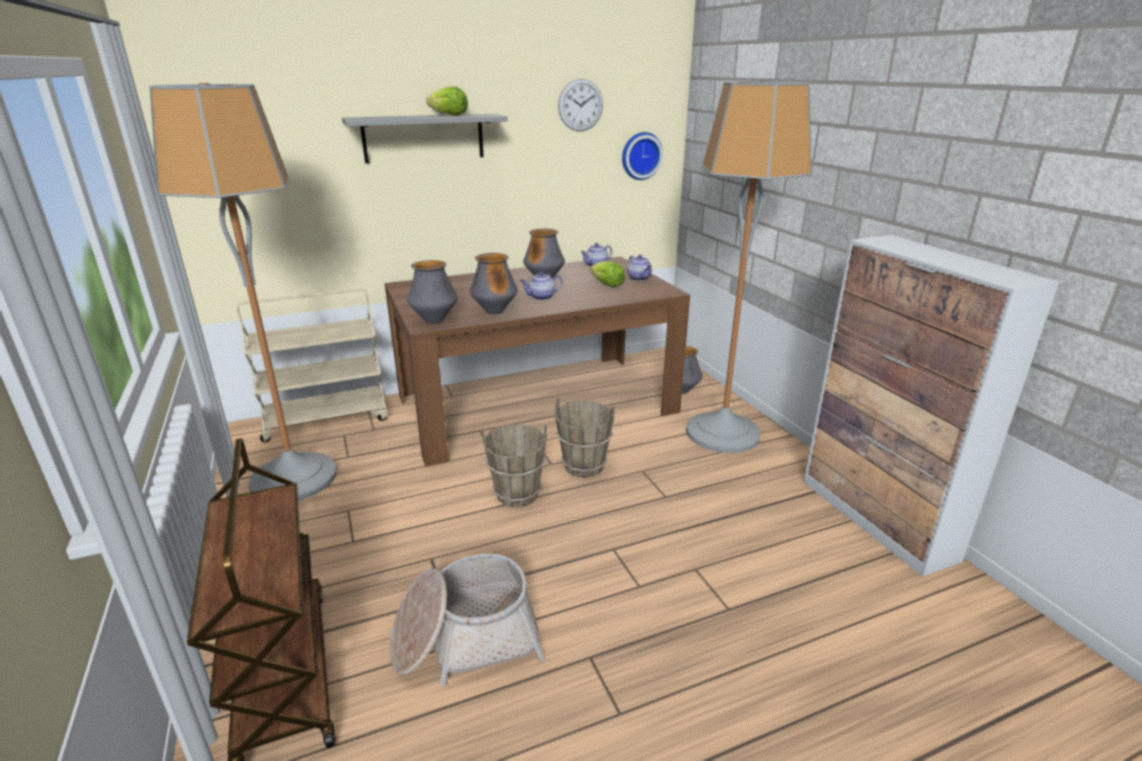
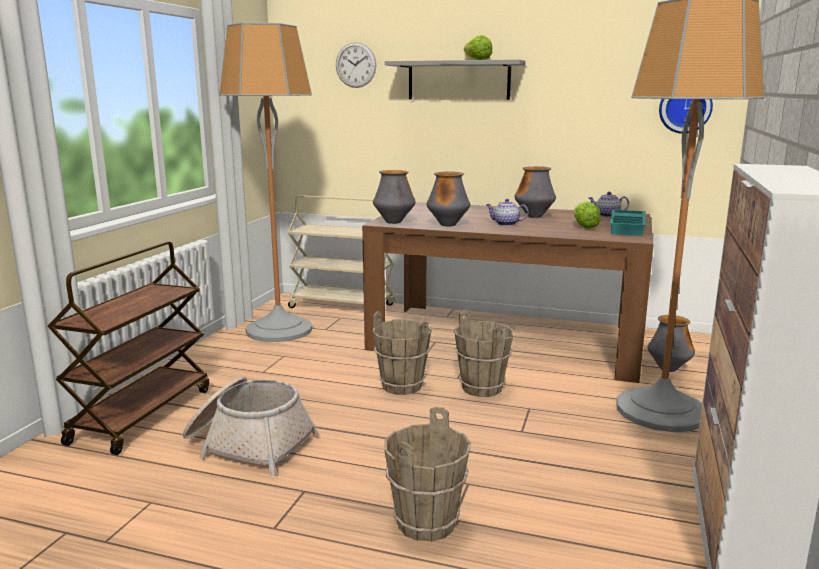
camera: 40 degrees right, 10 degrees down
(580, 105) = (615, 54): wall clock -> wall clock (355, 65)
(639, 278) = (628, 227): teapot -> turquoise tray
(718, 625) = (427, 523): none -> brown bucket

